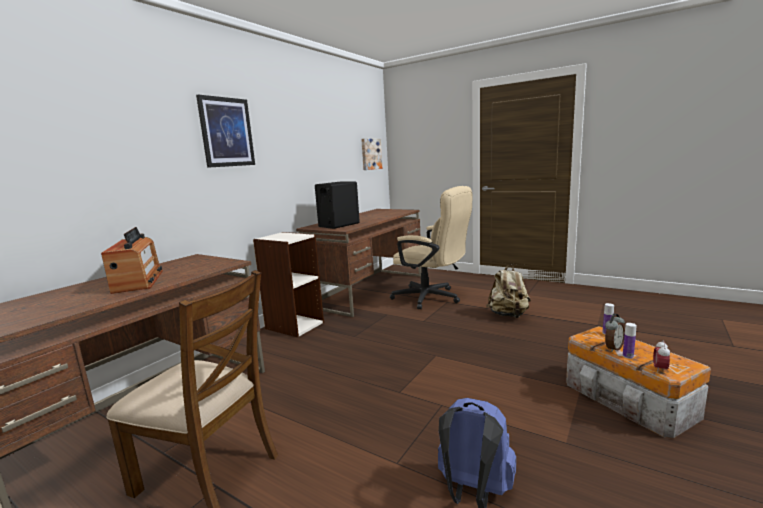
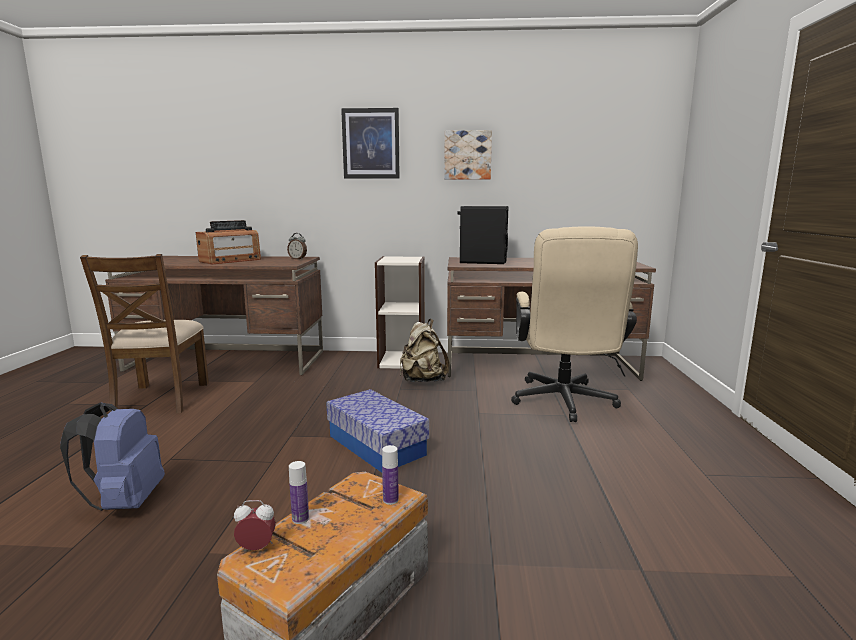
camera: 60 degrees right, 0 degrees up
(370, 154) = (630, 171): picture -> picture (467, 155)
(444, 360) = (376, 445): none -> storage box
(508, 315) = (572, 468): beige backpack -> beige backpack (422, 380)
(613, 348) = (328, 505): alarm clock -> alarm clock (298, 259)

